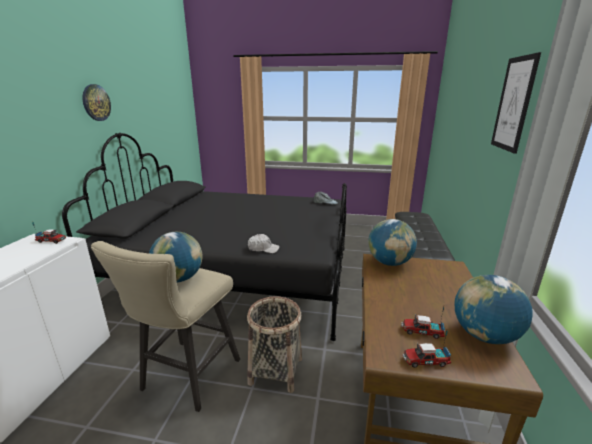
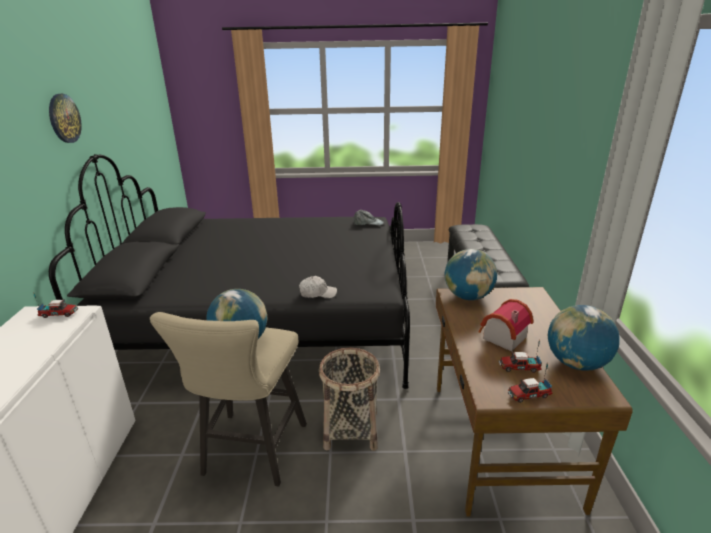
camera: 10 degrees left, 5 degrees up
(411, 301) = (501, 337): none -> toy house
(513, 104) = (587, 116): picture -> none

